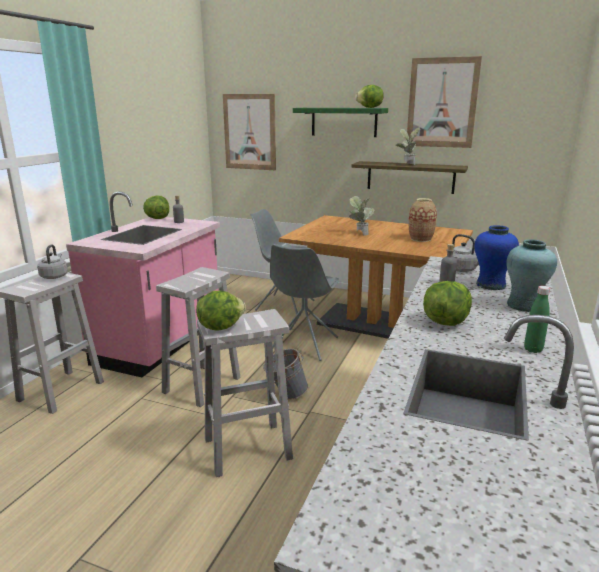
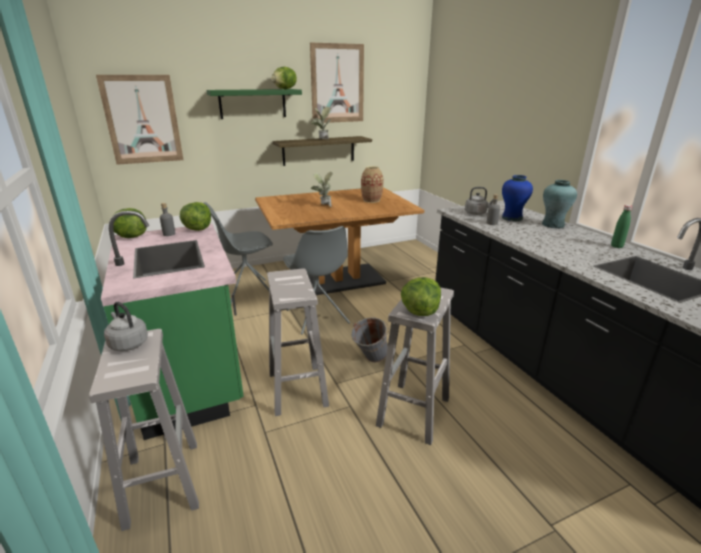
camera: 45 degrees left, 5 degrees up
(161, 345) = (192, 377): pink counter -> green counter
(445, 322) = (556, 247): lettuce -> lettuce (197, 229)

